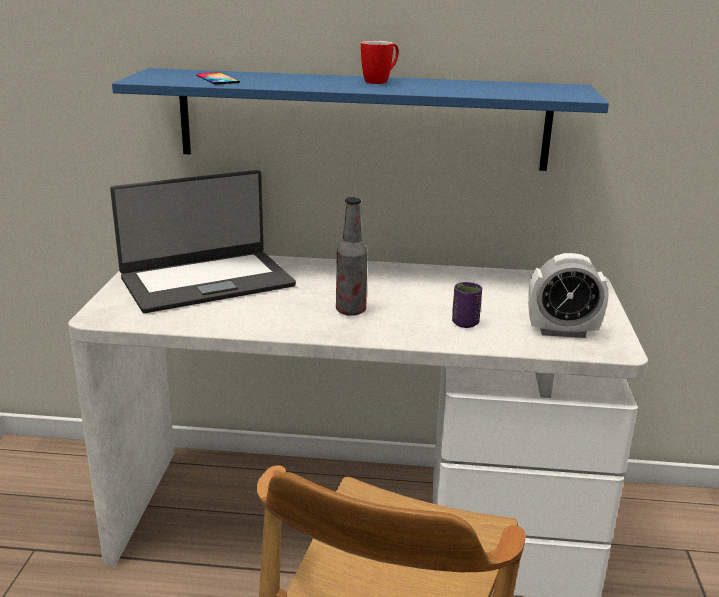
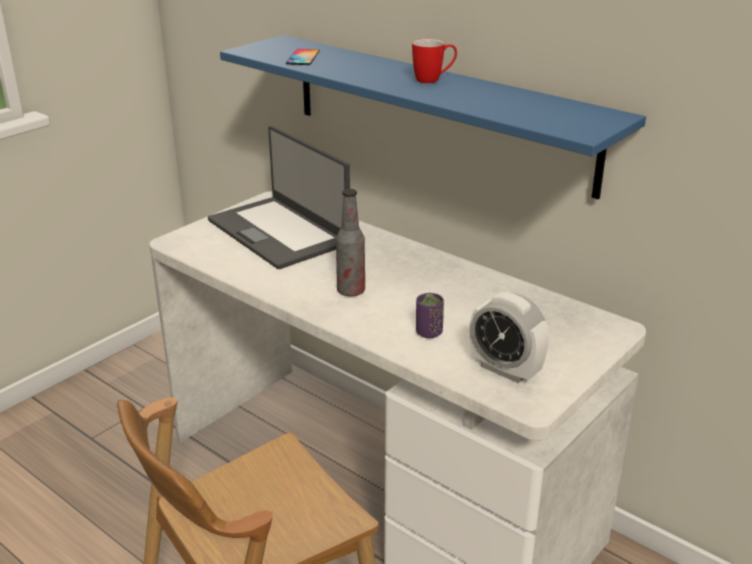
camera: 35 degrees right, 5 degrees up
(206, 281) = (279, 232): laptop -> laptop turned 45 degrees clockwise

